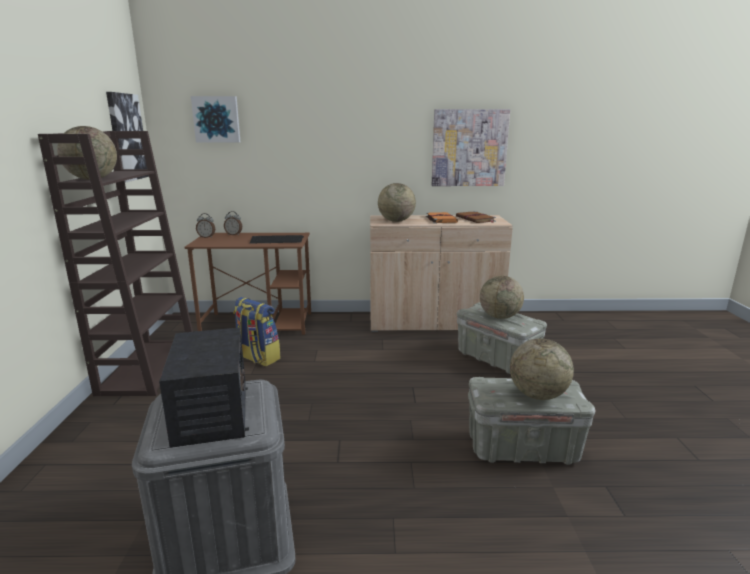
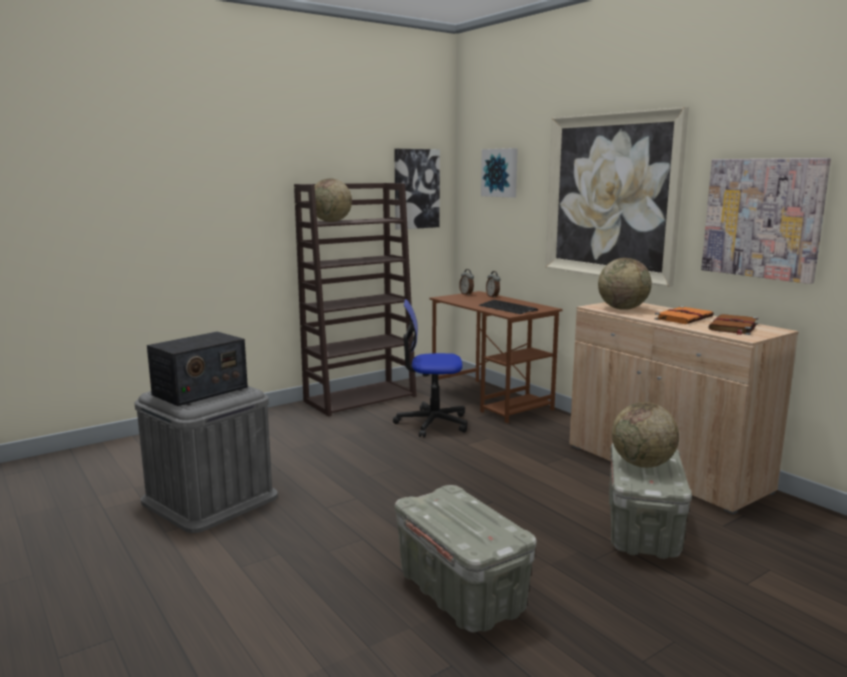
camera: 55 degrees right, 5 degrees down
(257, 358) = (432, 423): backpack -> office chair
(347, 138) = (611, 196): none -> picture
(537, 395) = (459, 522): globe -> none

